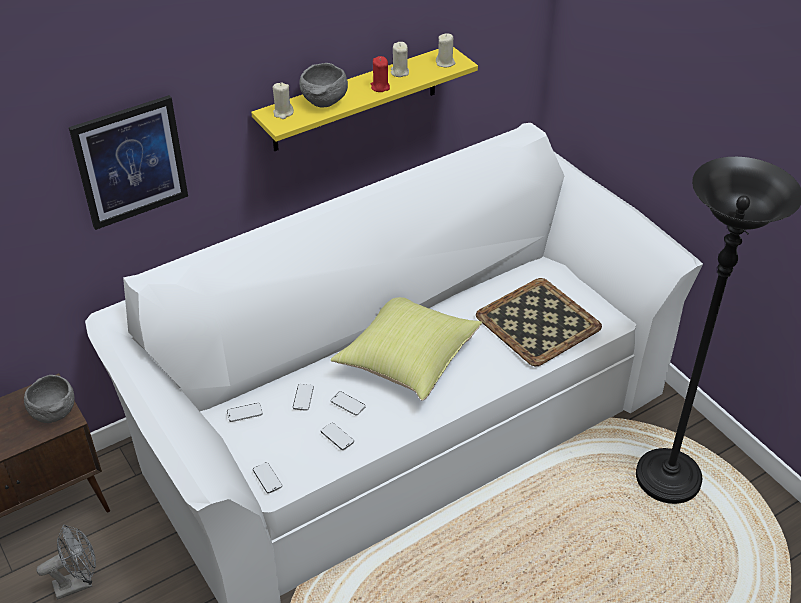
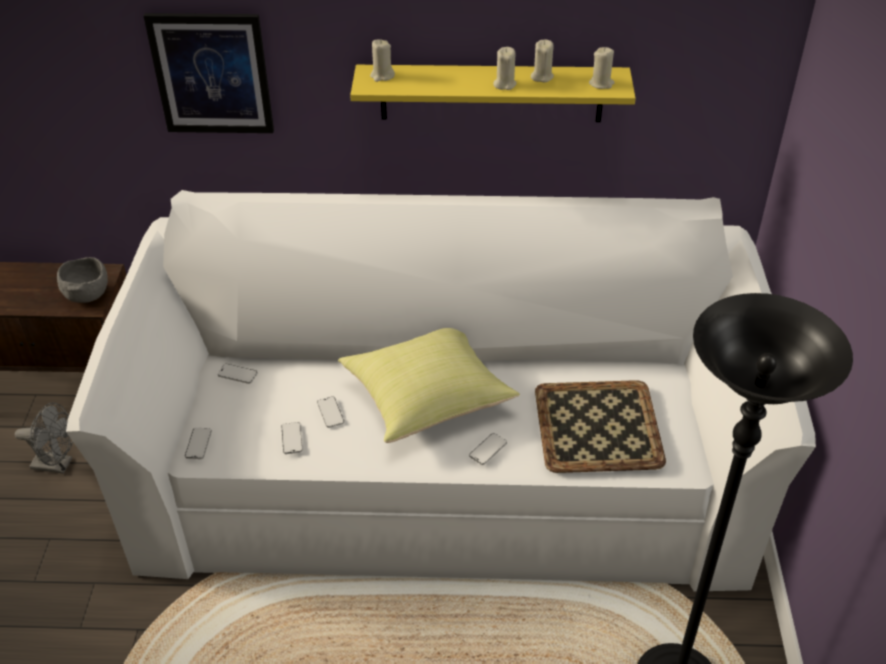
camera: 35 degrees right, 0 degrees up
(303, 398) = (299, 386): phone -> phone (488, 450)
(324, 103) = (432, 80): grey bowl -> none
(380, 87) = (504, 84): red candle -> beige candle

